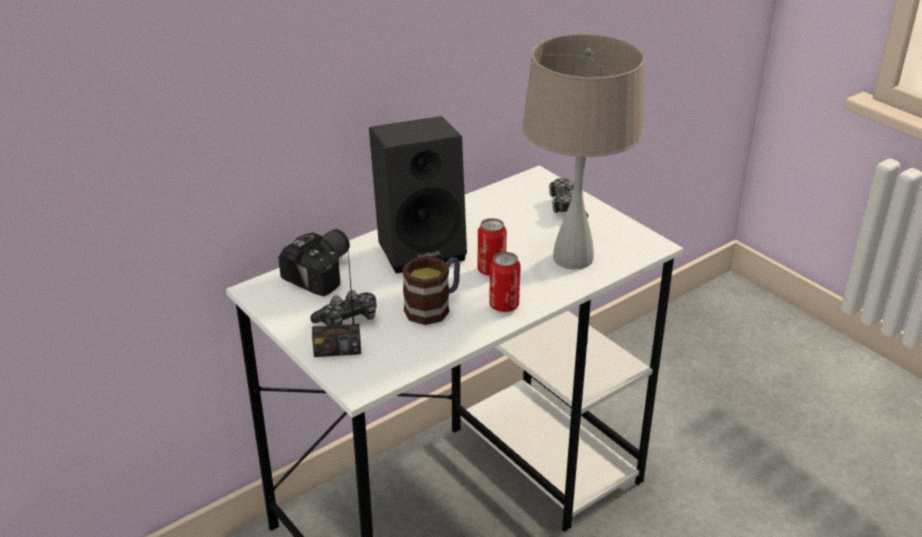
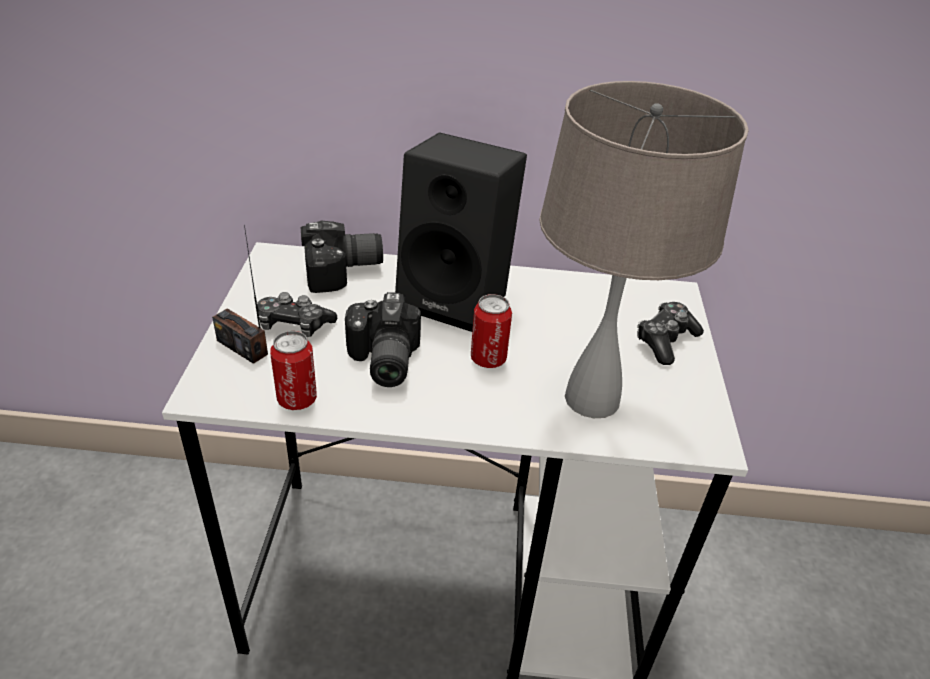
camera: 40 degrees right, 5 degrees up
(434, 306) = (381, 361): mug -> camera
(504, 305) = (445, 403): can -> can (297, 399)

